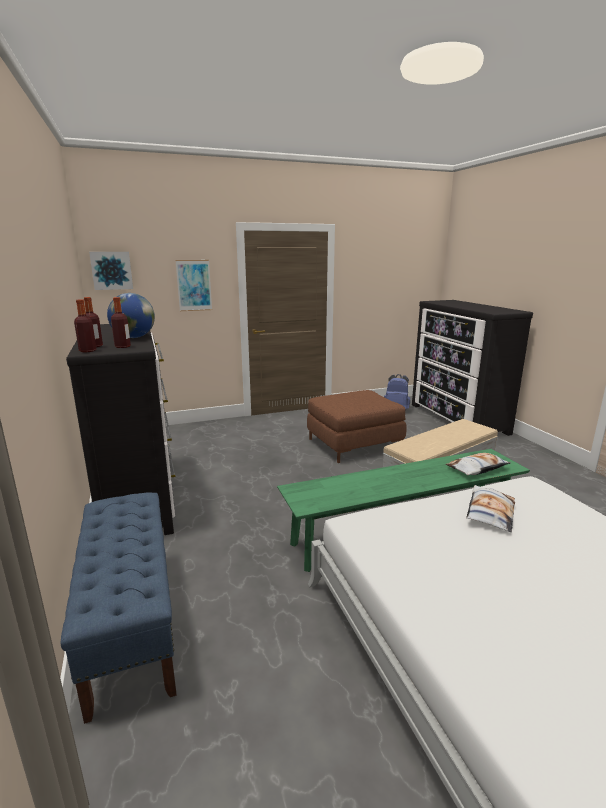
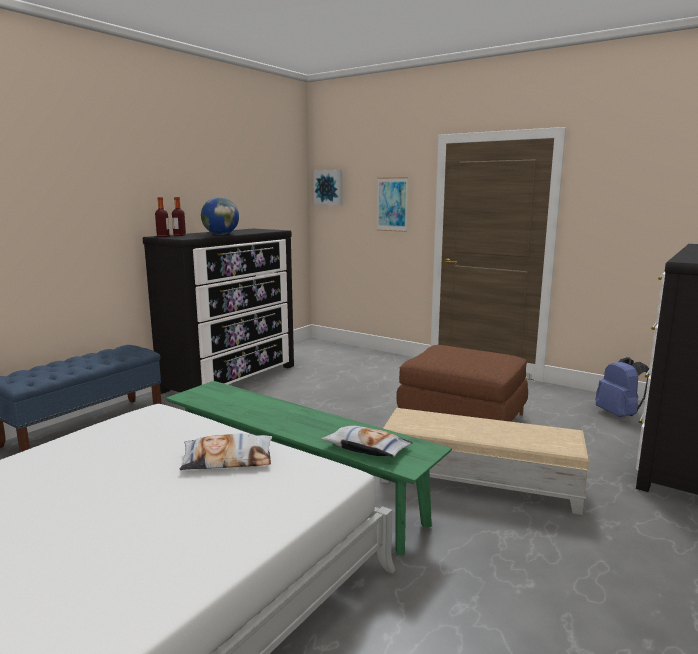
camera: 55 degrees right, 5 degrees down
(122, 346) = (185, 236): bottle -> none

